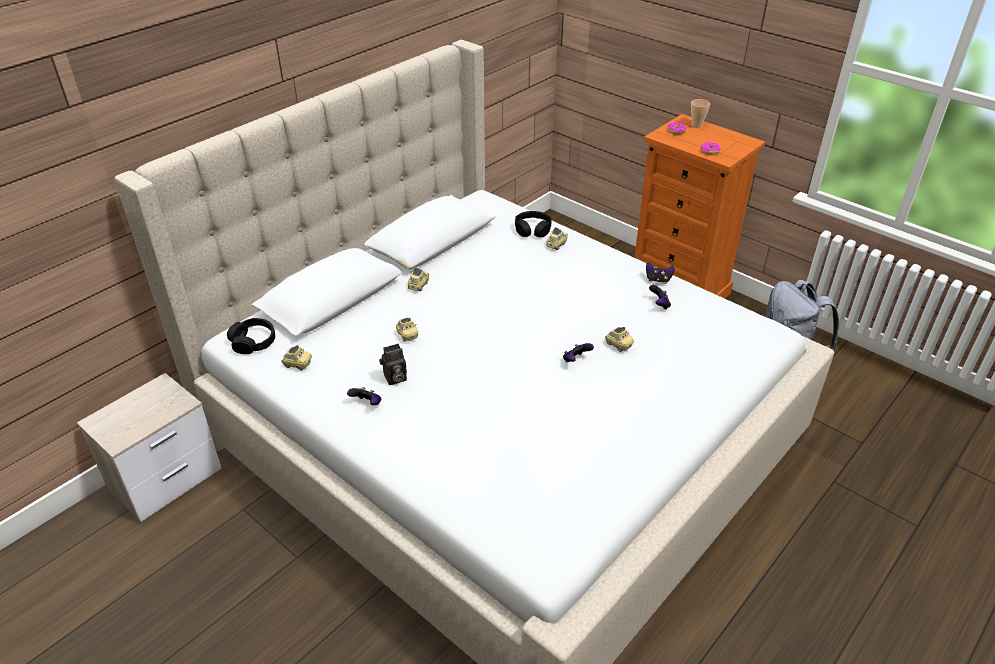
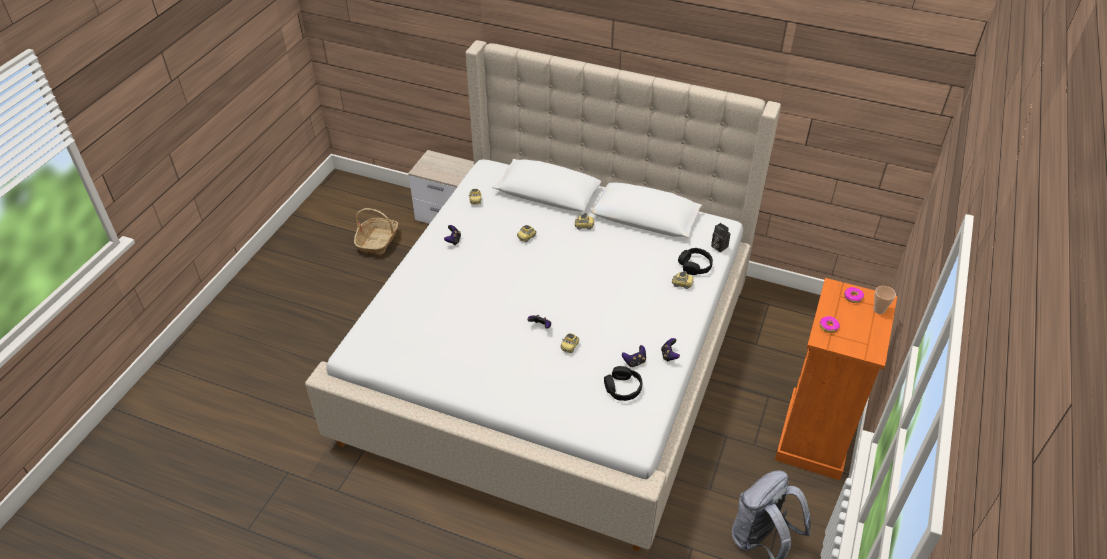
camera: 70 degrees right, 5 degrees up
(148, 583) = (378, 241): none -> basket
(253, 342) = (487, 175): black headphones -> black headphones (623, 388)
(394, 378) = (481, 245): camera -> camera (718, 246)

